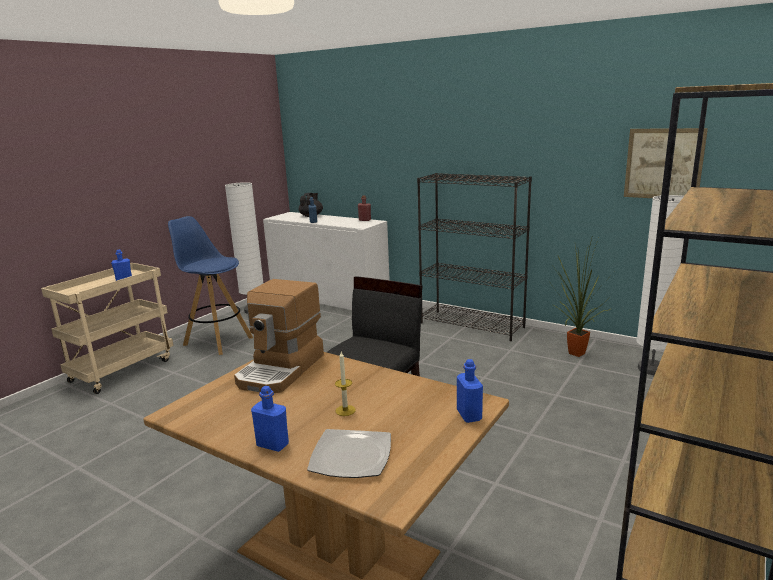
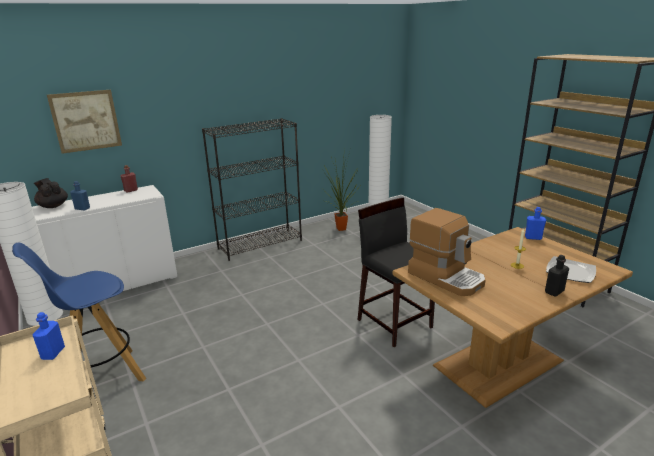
camera: 65 degrees left, 5 degrees up
(272, 445) = (554, 292): blue bottle -> black bottle
(663, 164) = (352, 97): picture -> picture (86, 121)

